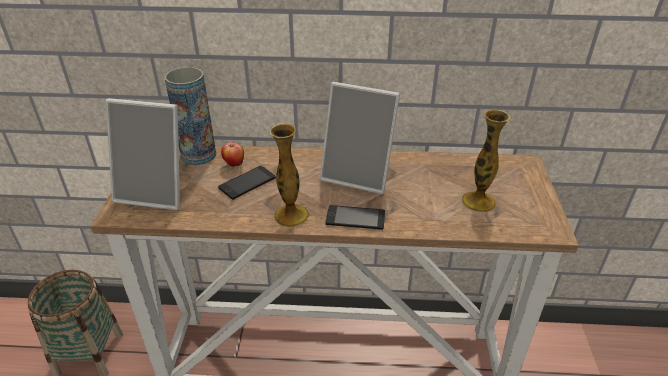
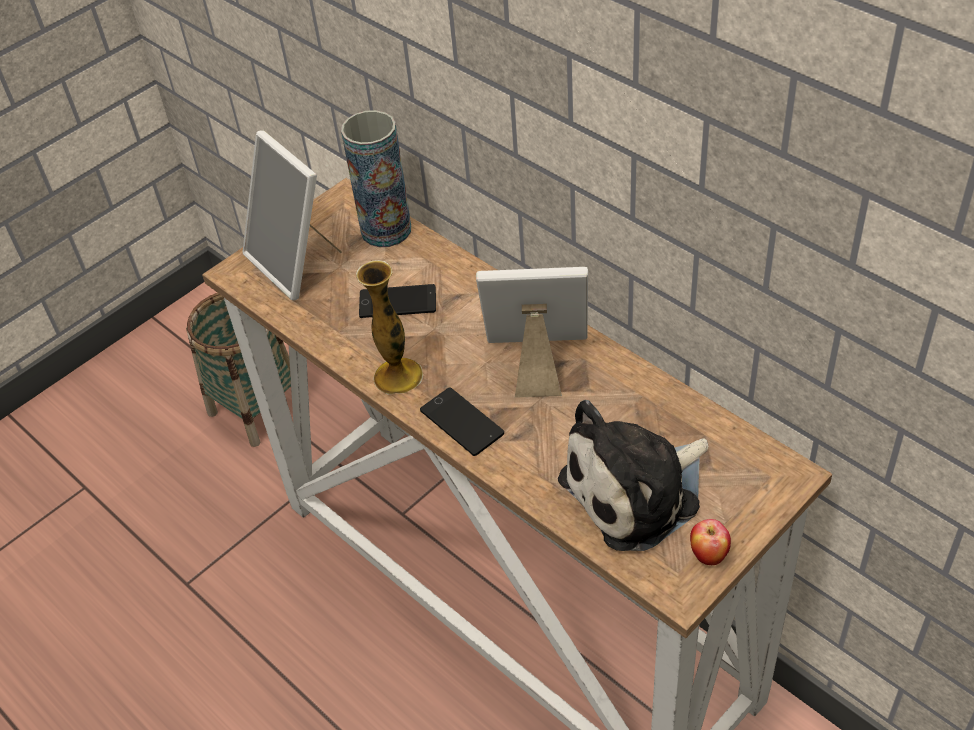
camera: 45 degrees right, 10 degrees up
(234, 164) = (410, 265): apple -> apple (708, 555)
(359, 174) = (536, 362): picture frame -> picture frame turned 120 degrees clockwise
(478, 202) = (637, 491): vase -> plush toy

